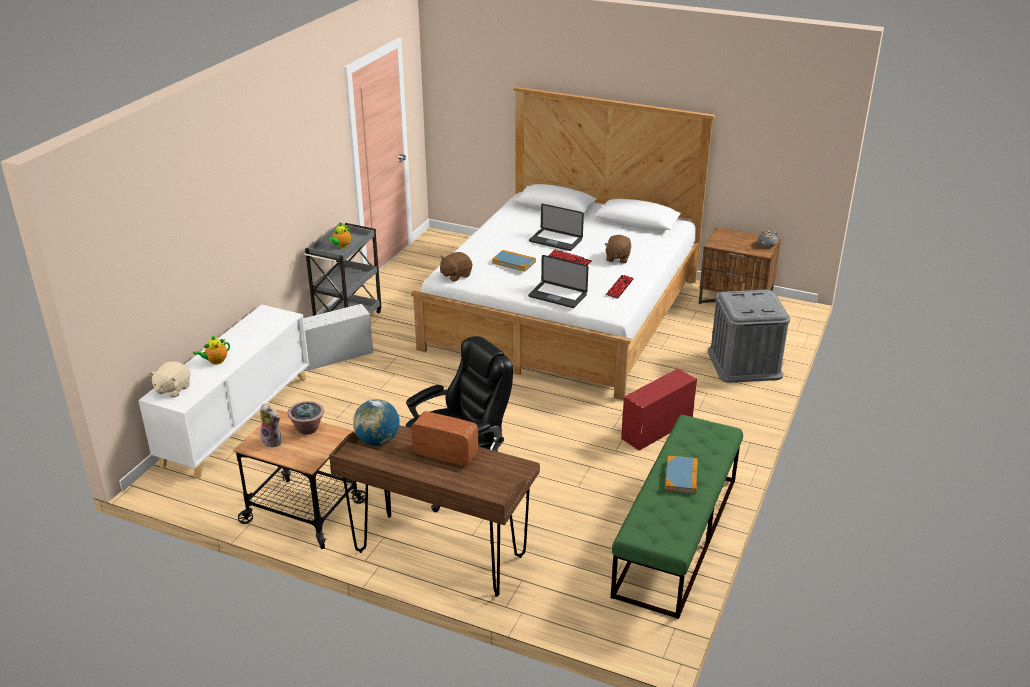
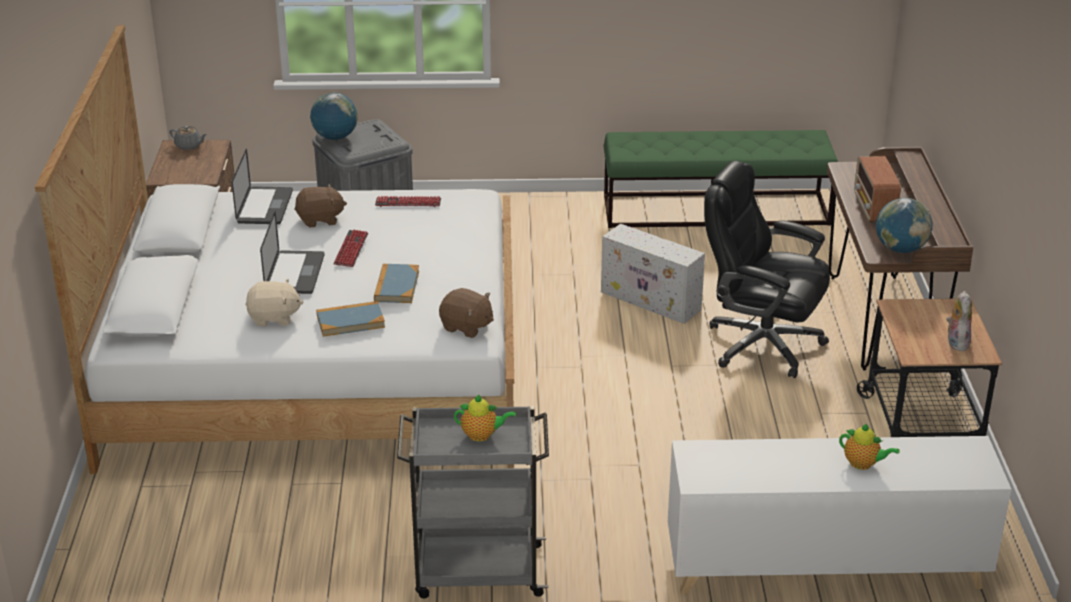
camera: 115 degrees left, 0 degrees up
(172, 389) = (958, 470): beige plush toy -> beige plush toy (274, 318)
(308, 429) = (909, 328): potted plant -> none
(335, 356) = (591, 541): white storage box -> white storage box (652, 301)
(557, 296) = (466, 237): laptop -> laptop (264, 207)
(656, 430) = (552, 248): red storage box -> none
(681, 476) = (716, 145): book -> book (350, 321)
(757, 293) = (335, 137): none -> globe

